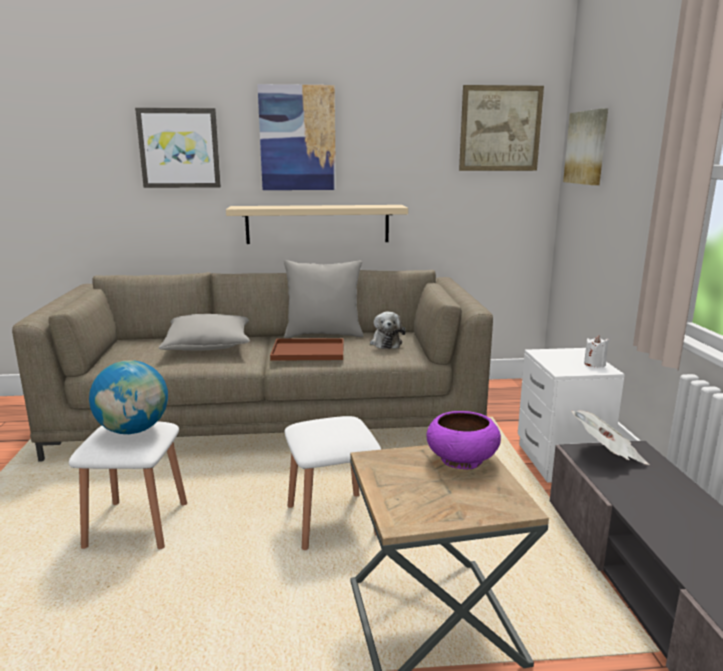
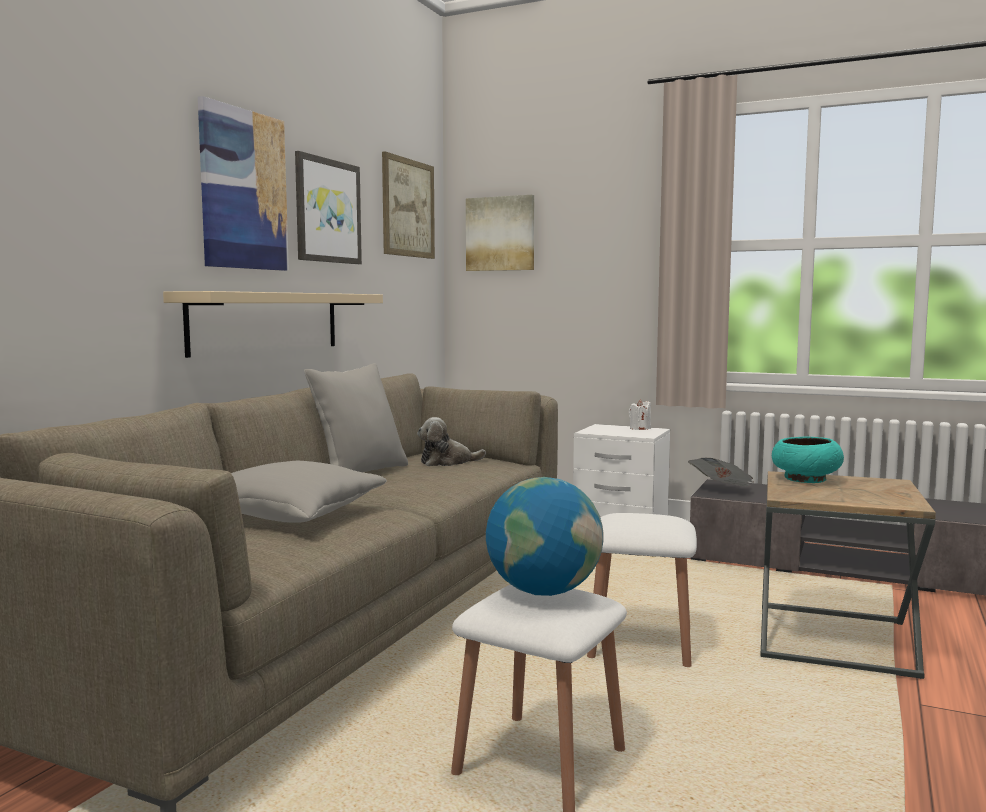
camera: 60 degrees left, 10 degrees down
(179, 148) = (88, 180): picture -> picture (327, 211)
(306, 351) = (419, 485): brown tray -> none
(386, 343) = (447, 462): plush toy -> plush toy turned 135 degrees clockwise
(461, 459) = (805, 479): purple bowl -> turquoise bowl

